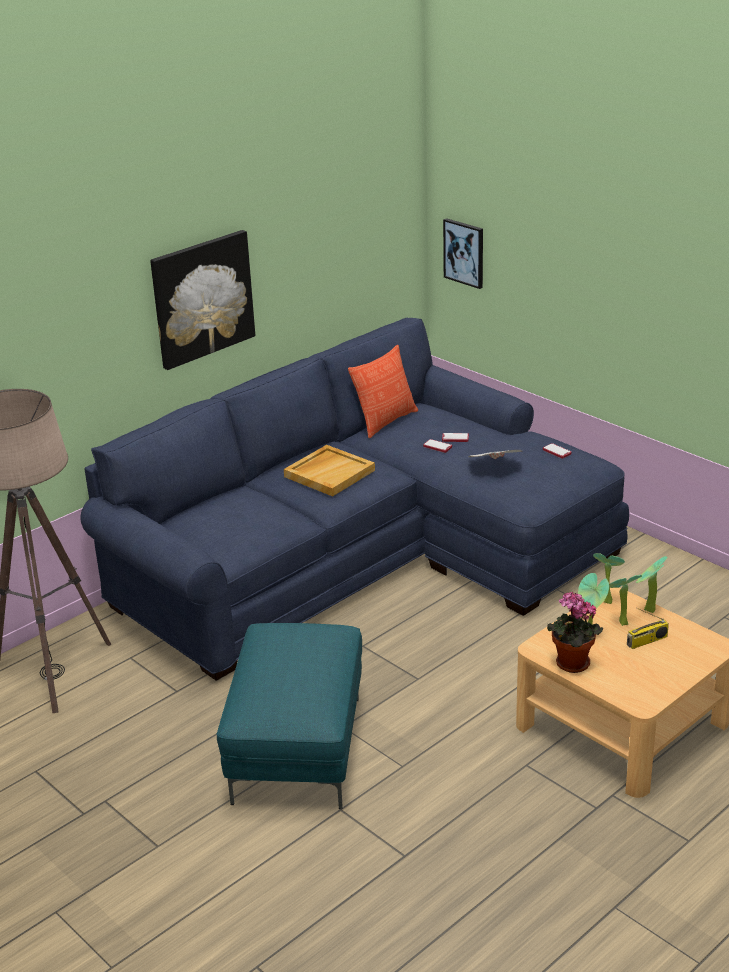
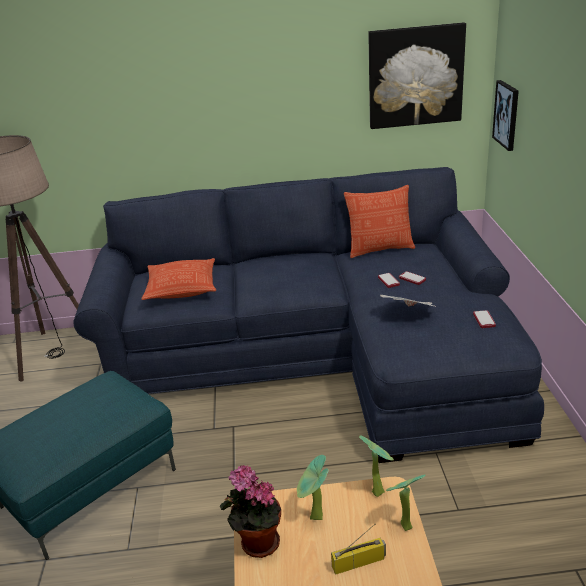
camera: 40 degrees right, 0 degrees up
(202, 298) = (228, 105): picture -> picture (415, 76)
(244, 521) = (182, 289): none -> orange pillow
(329, 473) = (284, 274): beige tray -> none
(620, 622) = (360, 523): potted plant -> none
(647, 641) = (359, 561): radio -> radio turned 150 degrees clockwise

